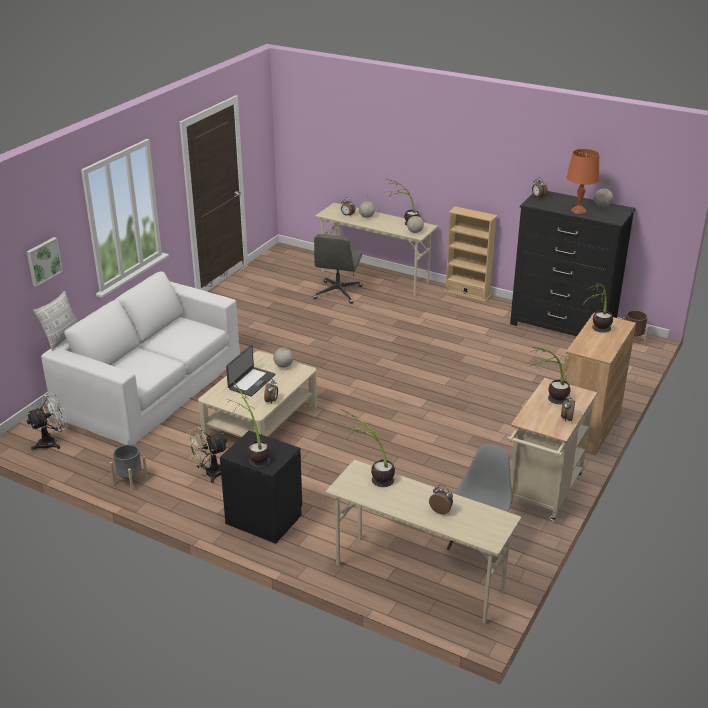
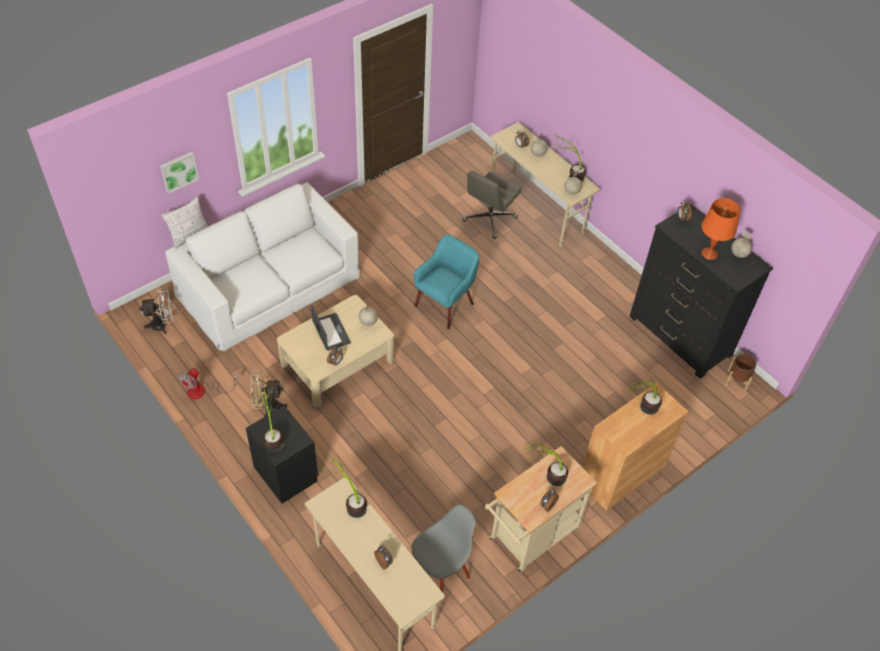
camera: 20 degrees right, 20 degrees up
(130, 481) = (203, 391): grey planter -> fan
(251, 382) = (330, 332): laptop -> laptop turned 75 degrees counterclockwise
(338, 357) = (445, 305): none -> turquoise armchair
(467, 293) = (612, 261): beige bookcase -> none

